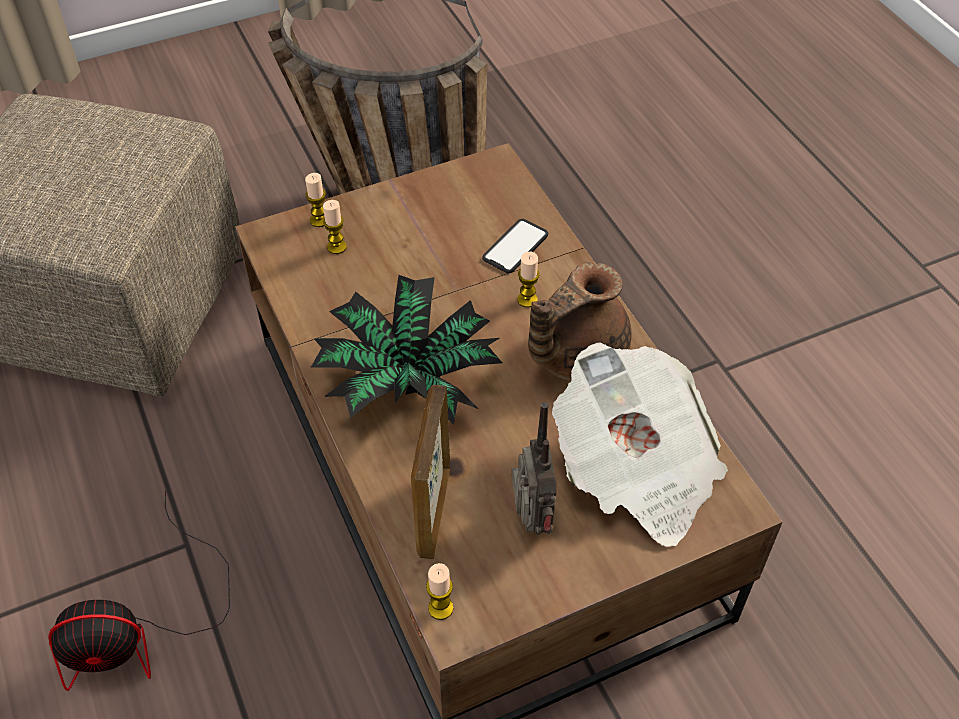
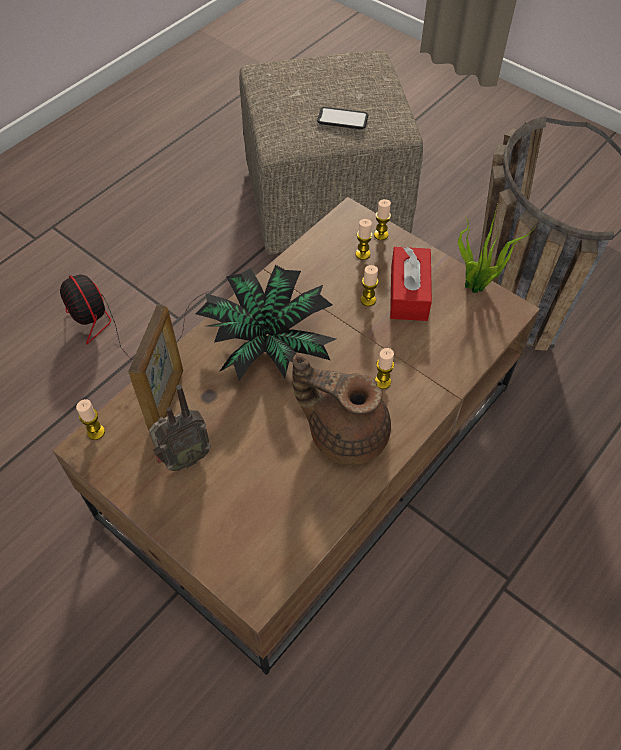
camera: 65 degrees right, 5 degrees up
(407, 268) = (368, 300): none -> candle
(421, 231) = (409, 293): none -> red tissue box
(433, 512) = (167, 399): picture frame -> picture frame turned 120 degrees clockwise
(450, 175) = (477, 287): none -> potted plant
(515, 247) = (431, 355): phone -> phone (342, 119)
(636, 470) = (258, 510): newspaper -> none

